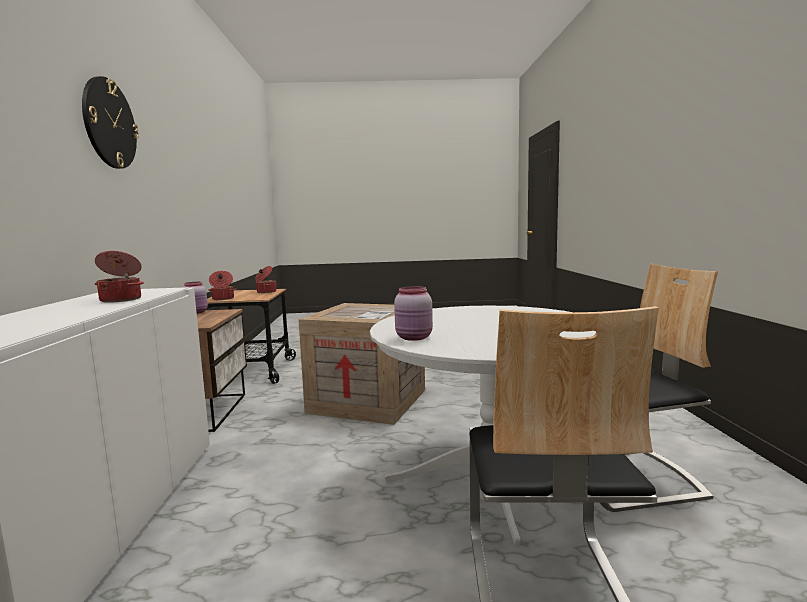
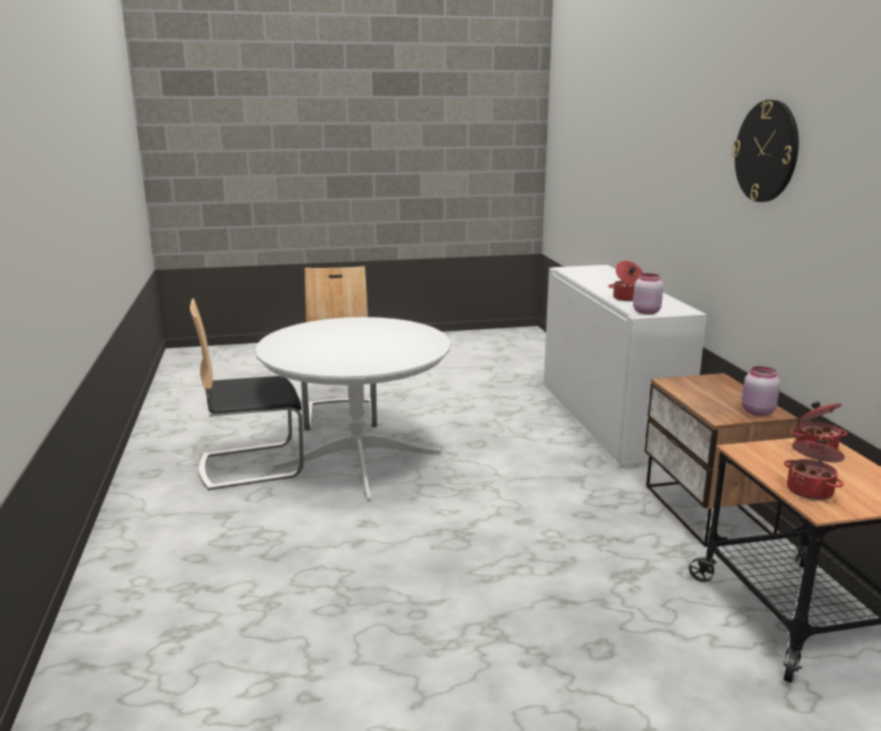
camera: 170 degrees right, 10 degrees up
(370, 400) = (506, 544): crate -> none
(414, 338) = (410, 329): pink jar -> pink jar (645, 312)

